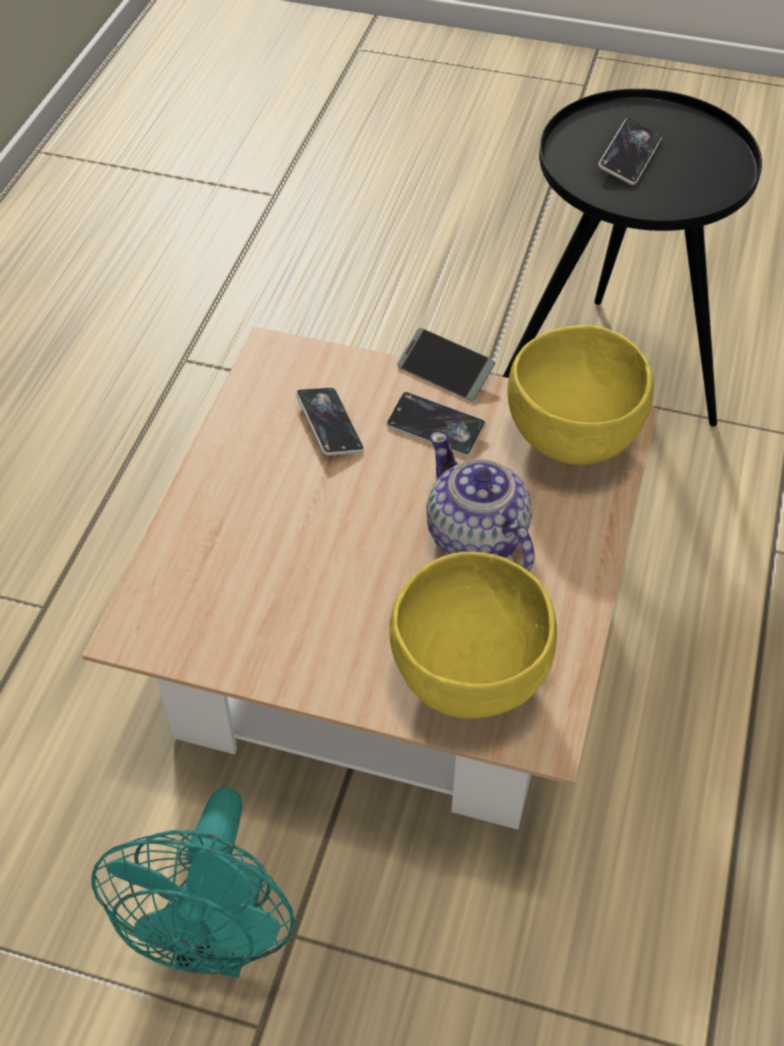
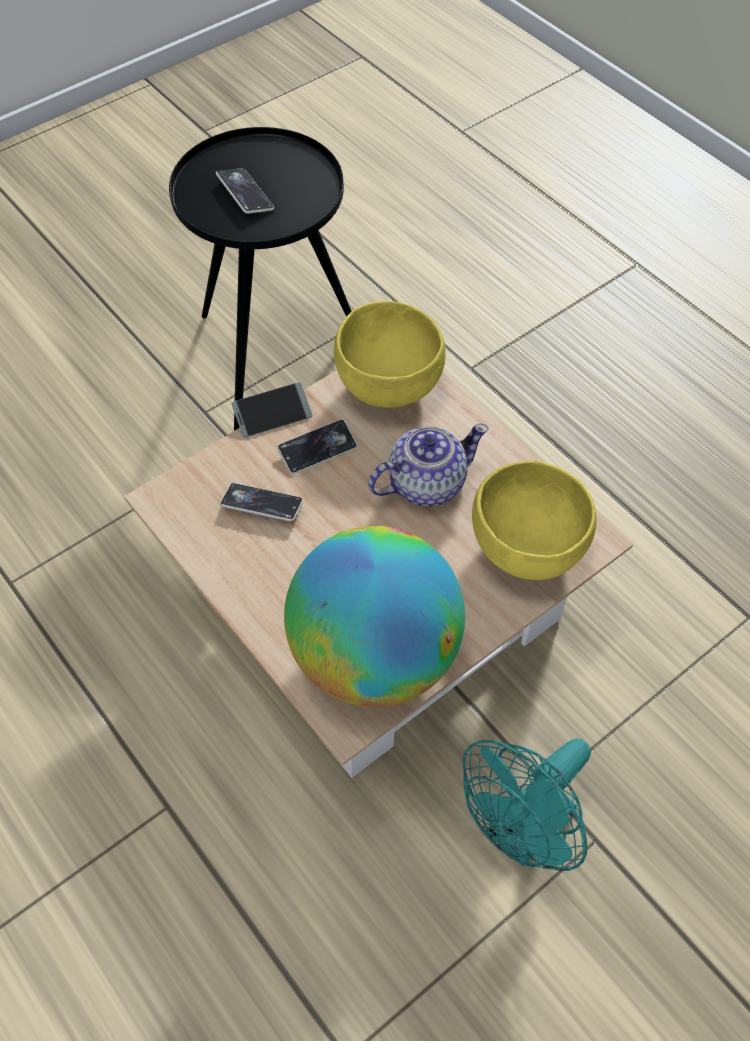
camera: 55 degrees left, 5 degrees up
(218, 940) = (522, 832): turquoise fan -> turquoise fan turned 90 degrees clockwise
(224, 613) = (374, 656): none -> globe
(476, 538) = (425, 483): teapot -> teapot turned 150 degrees clockwise

